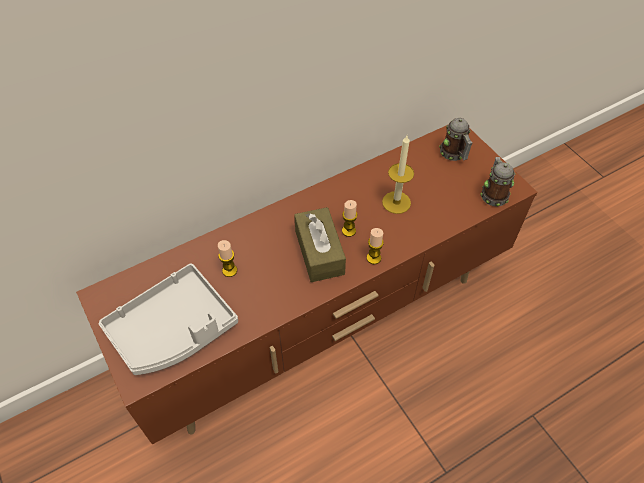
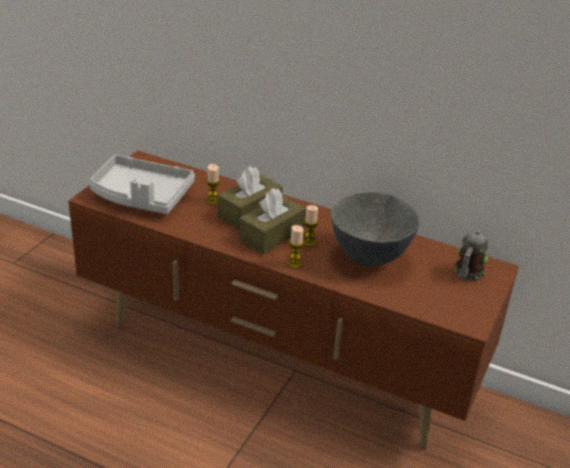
camera: 55 degrees right, 20 degrees down
(270, 250) = (249, 212): none -> brown tissue box
(396, 202) = (368, 258): candle -> grey bowl
(493, 193) = (447, 312): mug -> none

